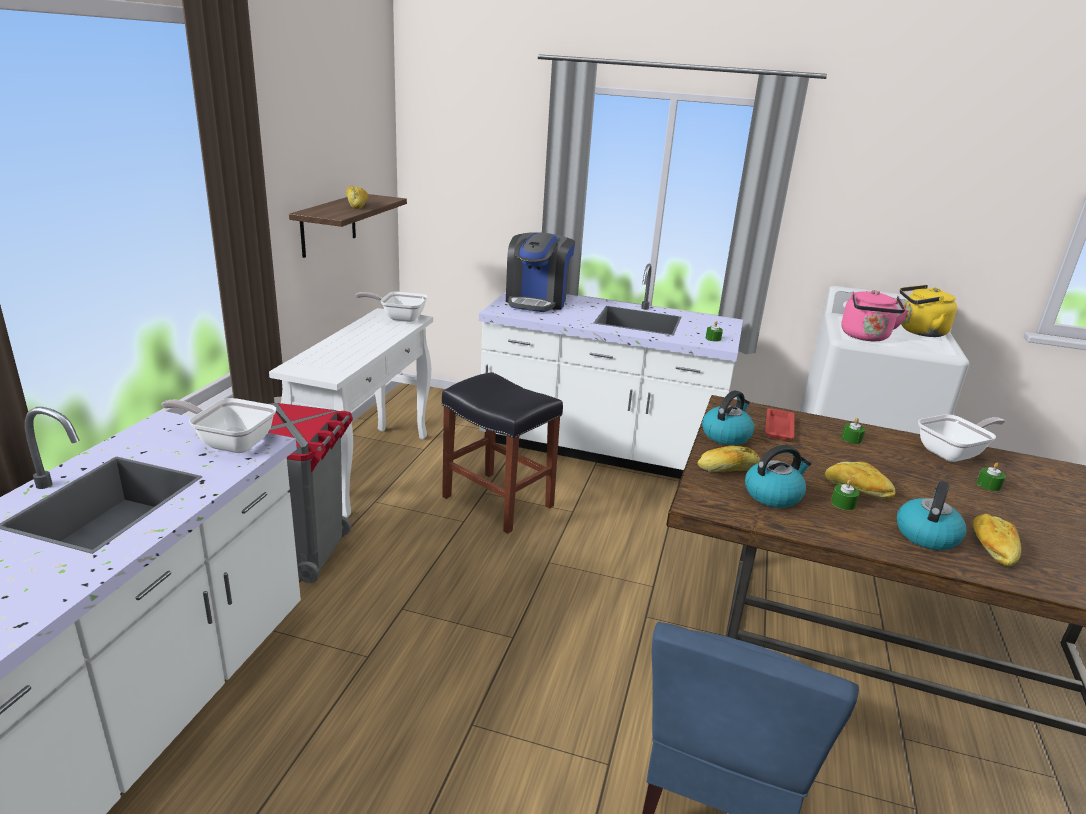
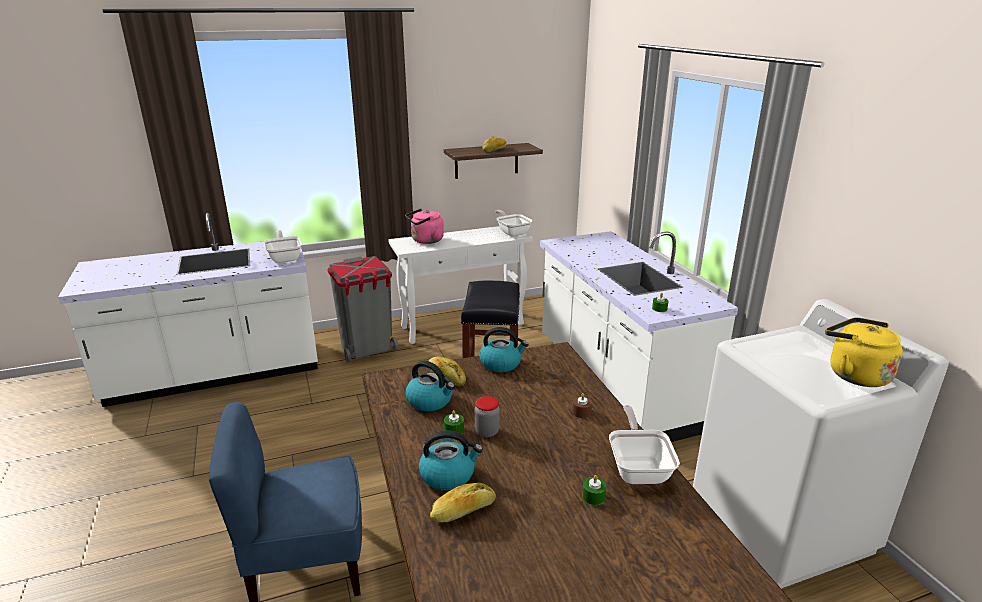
camera: 55 degrees right, 0 degrees up
(537, 301) = (599, 244): coffee machine -> none
(779, 427) = (550, 378): red tray -> none
(851, 439) = (581, 412): green candle -> brown candle
(857, 489) = (487, 431): bread -> jar
(866, 337) = (763, 352): pink kettle -> pink kettle (425, 241)
(953, 453) = (638, 468): frying pan -> frying pan turned 120 degrees counterclockwise

